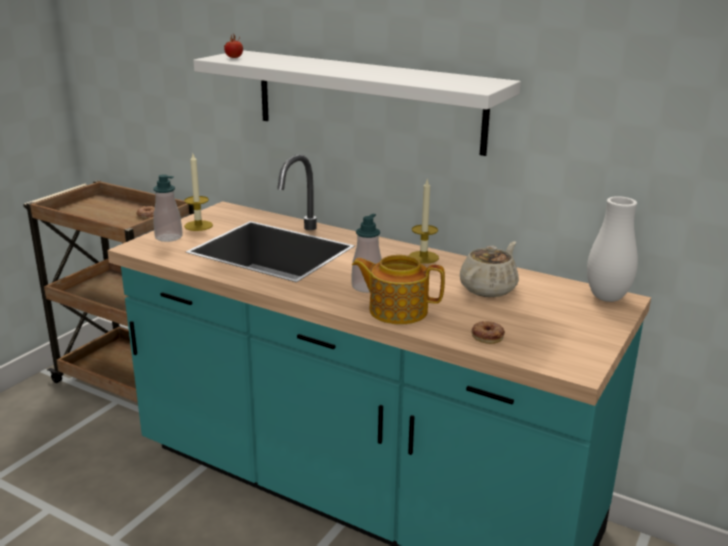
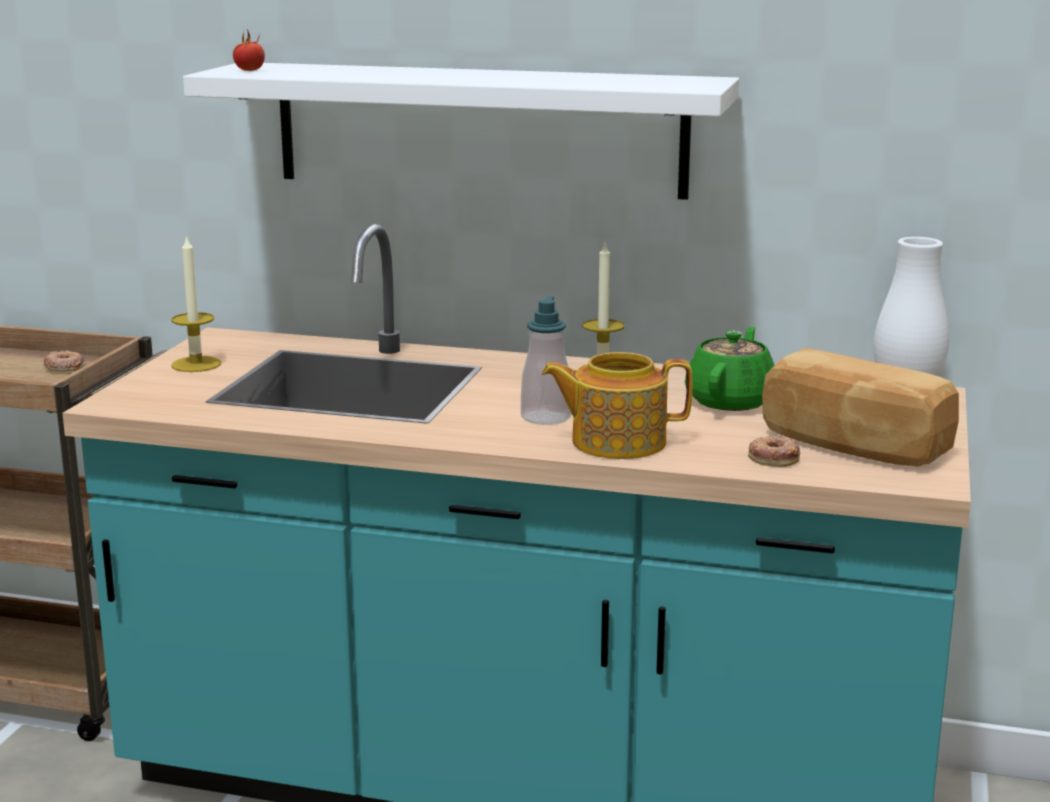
camera: 15 degrees left, 5 degrees down
(168, 237) = (158, 385): soap dispenser -> none
(489, 288) = (731, 400): beige teapot -> green teapot
(545, 334) = (853, 446): none -> bread

